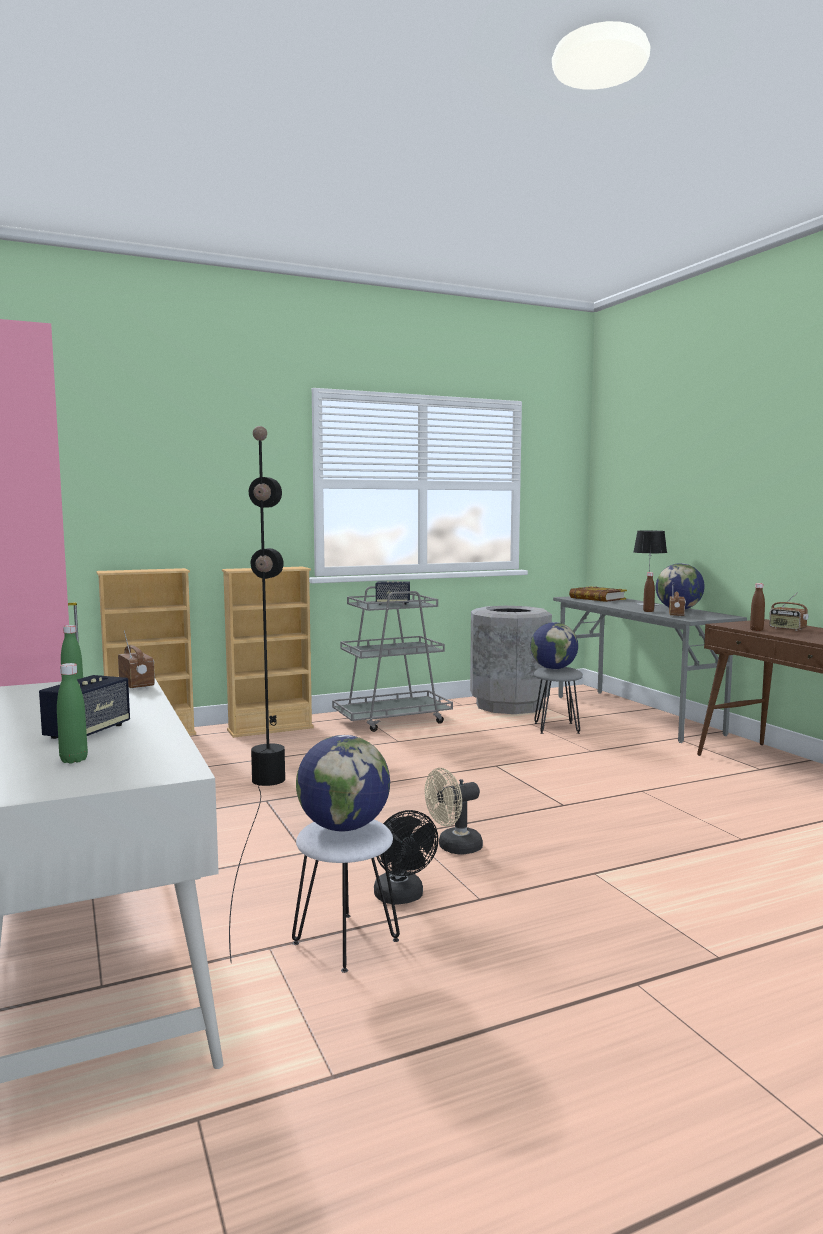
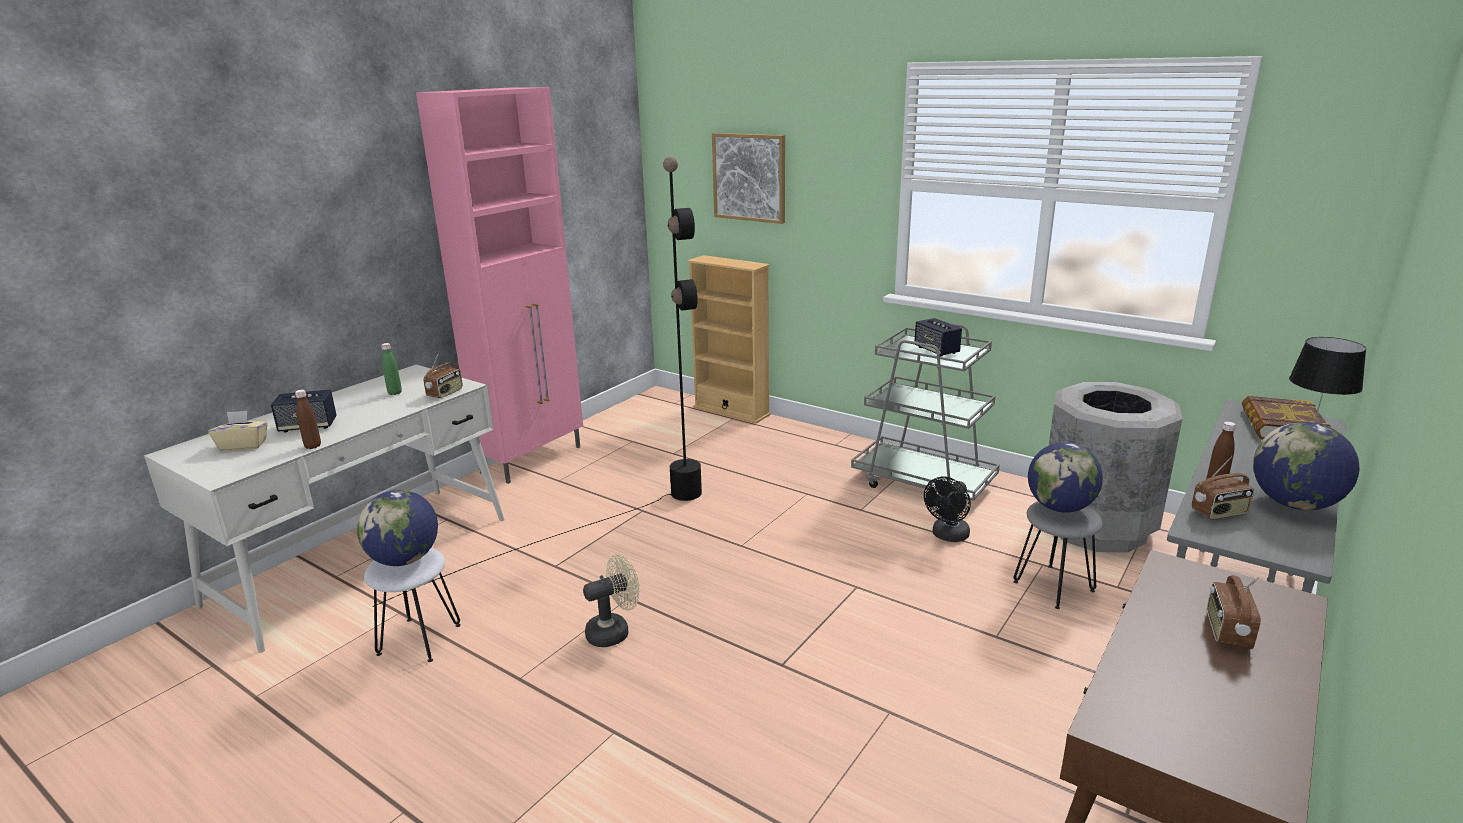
camera: 60 degrees right, 15 degrees up
(74, 760) = (243, 445): green bottle -> beige tissue box
(156, 484) = (749, 177): none -> picture
(270, 729) = (811, 443): beige bookcase -> none
(402, 898) = (500, 638): black fan -> black fan (948, 536)
(454, 848) = (614, 631): beige fan -> beige fan turned 120 degrees clockwise
(756, 630) = (1154, 602): brown bottle -> brown bottle (313, 446)

